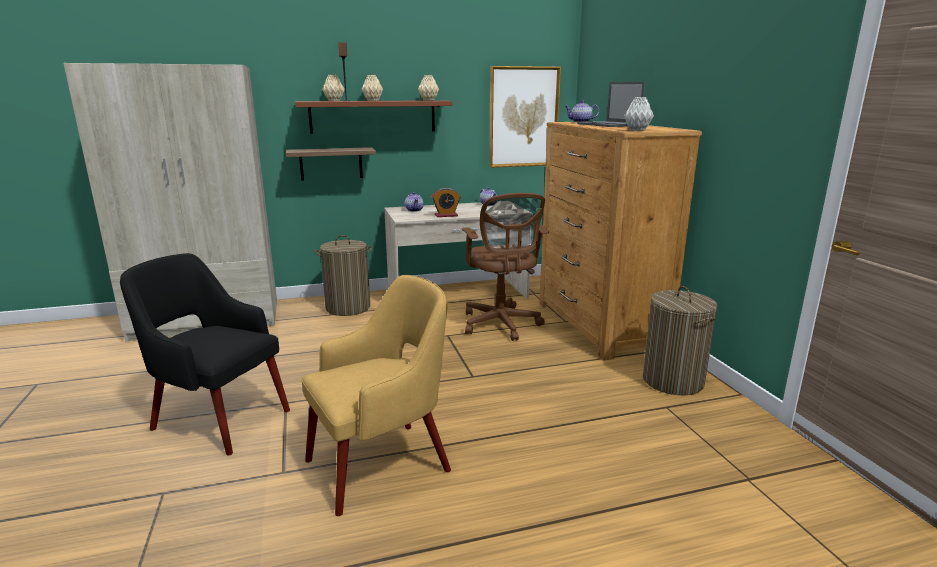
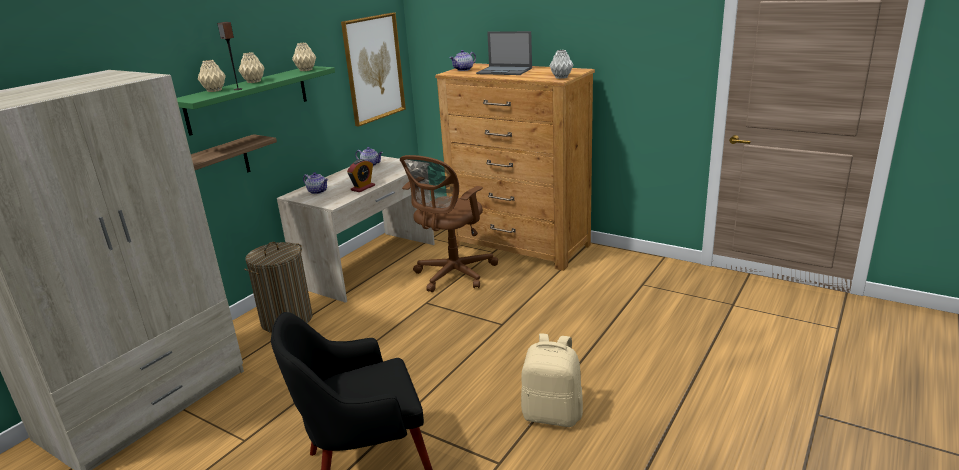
camera: 40 degrees left, 5 degrees up
(373, 116) = (248, 99): brown shelf -> green shelf
(382, 464) = (552, 414): yellow armchair -> beige backpack
(501, 325) = (452, 275): brown office chair -> brown office chair turned 90 degrees clockwise
(673, 381) = (621, 265): laundry basket -> none

